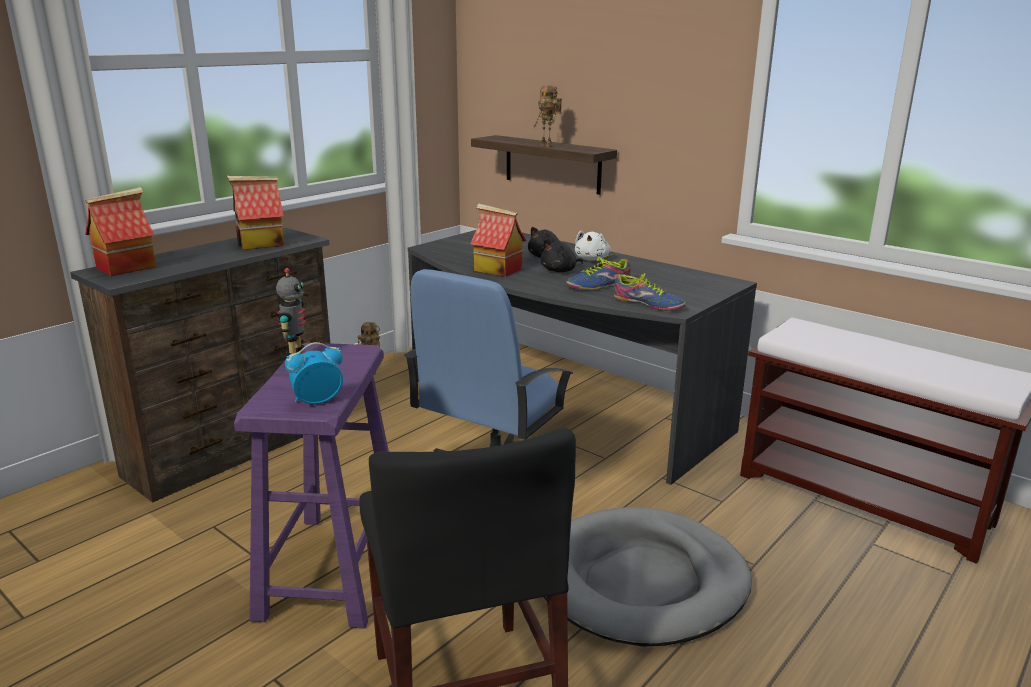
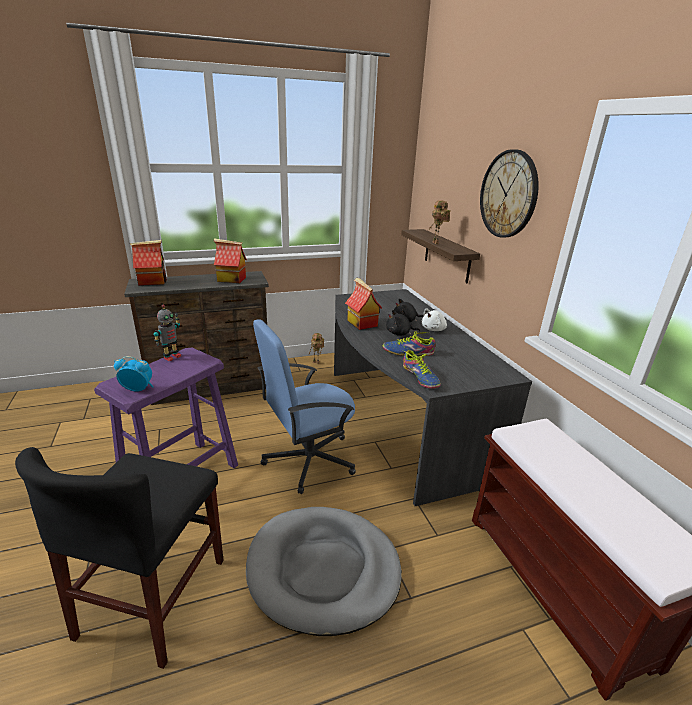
camera: 30 degrees right, 5 degrees up
(653, 66) = (508, 194): none -> wall clock

